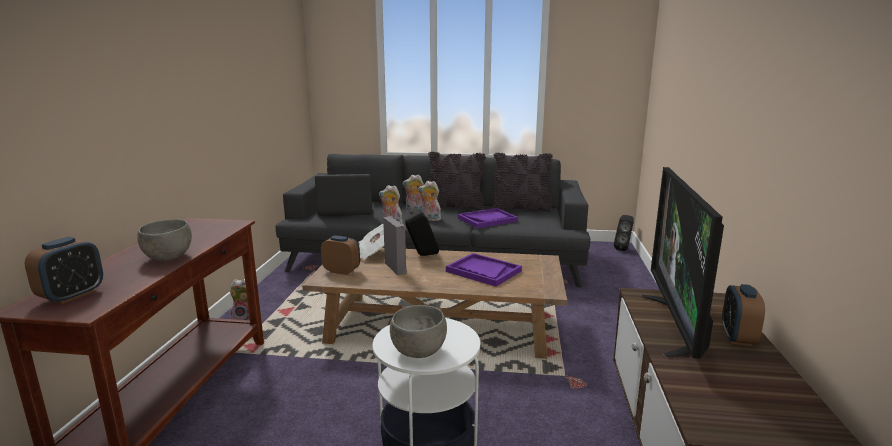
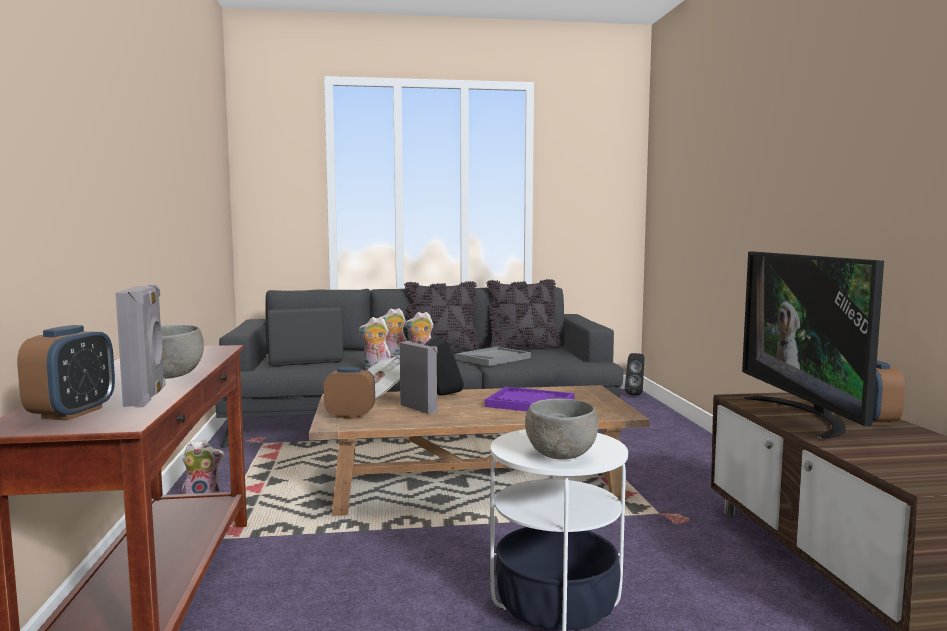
camera: 15 degrees left, 10 degrees down
(131, 282) = (147, 397): none -> grey speaker
(487, 219) = (493, 358): purple tray -> grey tray

